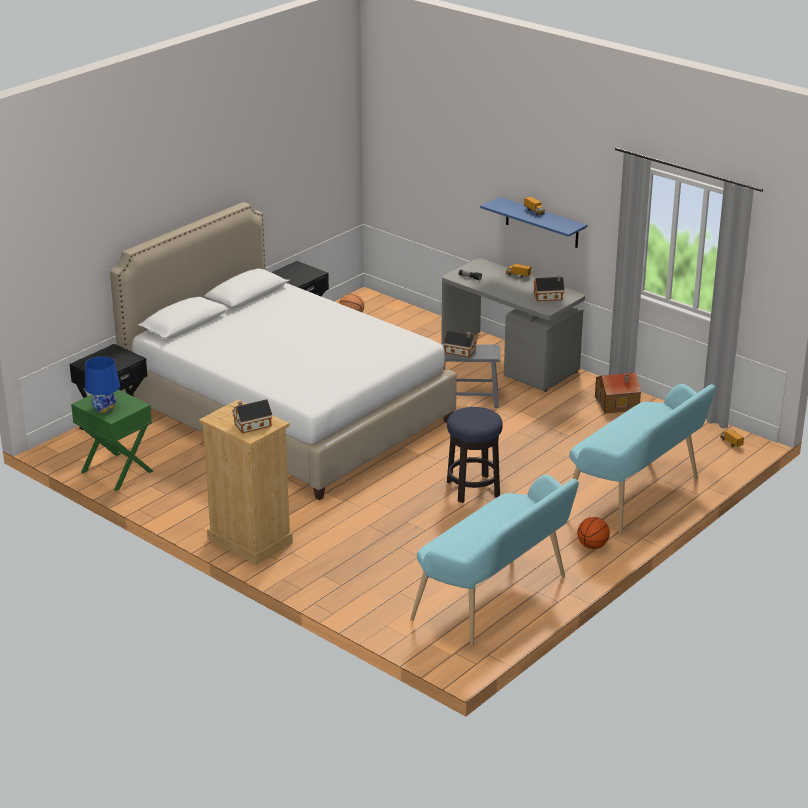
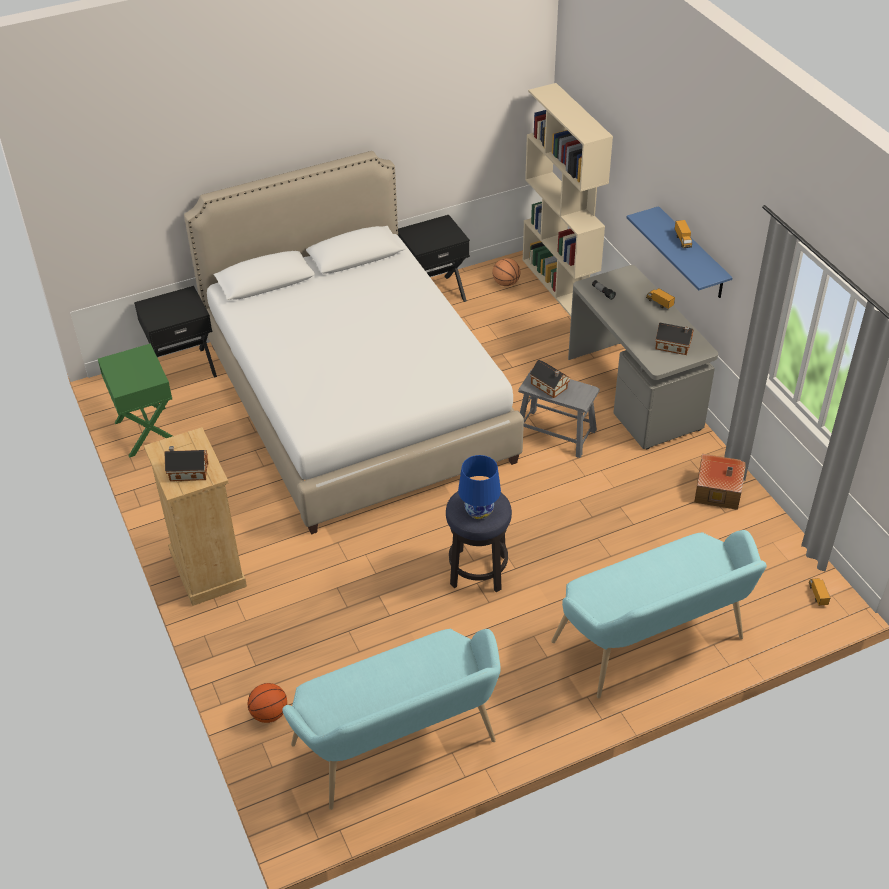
camera: 25 degrees right, 15 degrees up
(104, 408) = (123, 374): blue table lamp -> blue table lamp (479, 511)
(397, 309) = (560, 284): none -> beige bookcase
(592, 546) = (555, 704): basketball -> basketball (269, 714)

